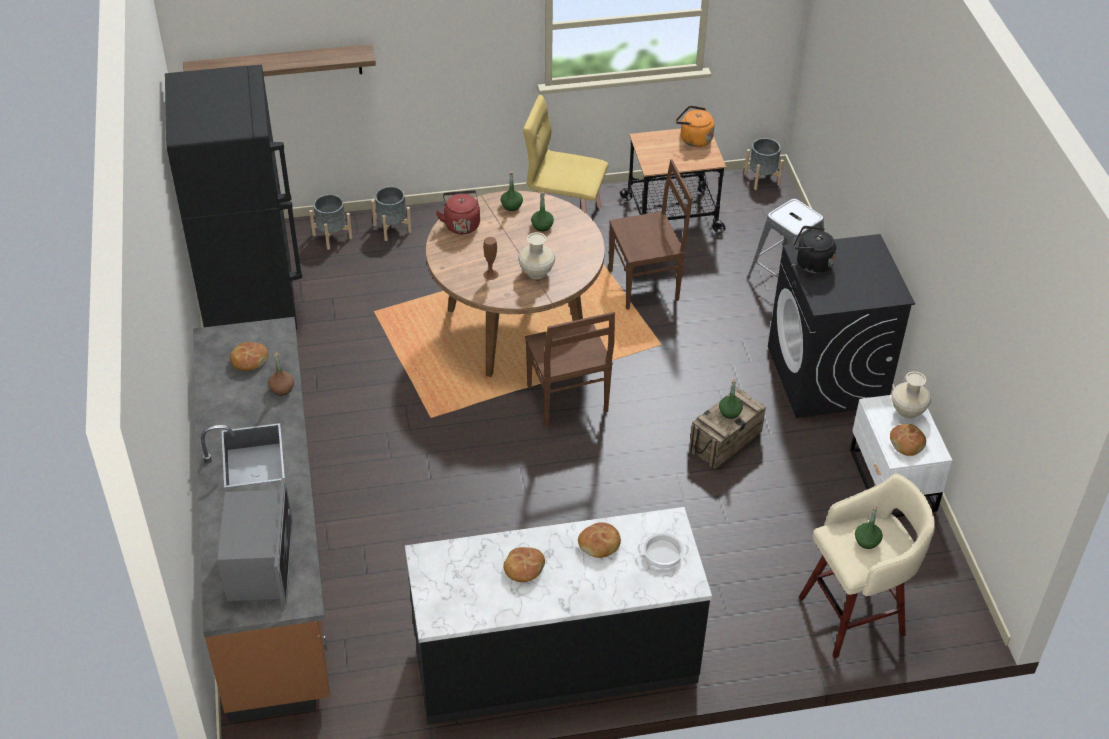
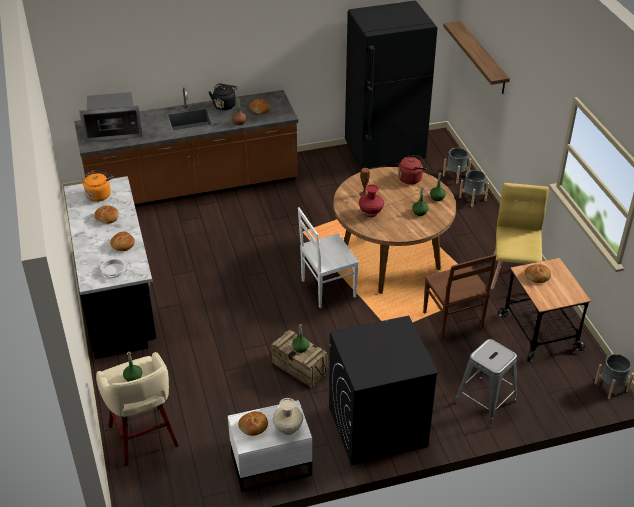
camera: 85 degrees right, 5 degrees down
(537, 272) = (371, 213): beige vase -> red vase
(568, 400) = (326, 289): brown chair -> white chair
(663, 156) = (537, 276): none -> bread
(693, 139) = (567, 292): orange kettle -> orange kettle (99, 195)
(811, 263) = (389, 330): black kettle -> black kettle (224, 105)

